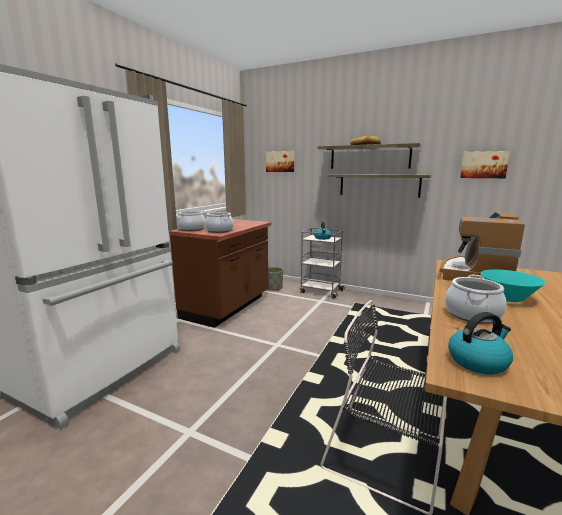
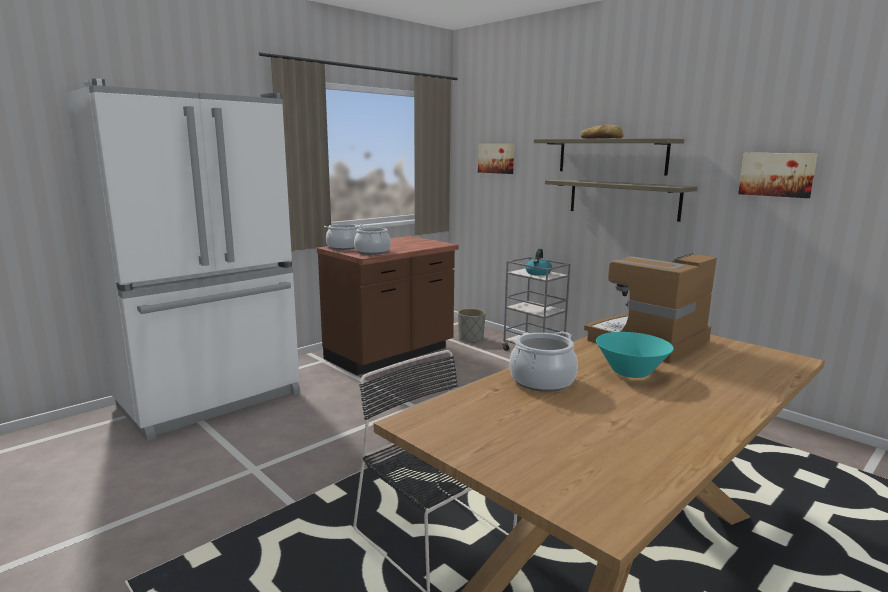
camera: 20 degrees right, 0 degrees up
(478, 361) = (456, 418): kettle -> none

